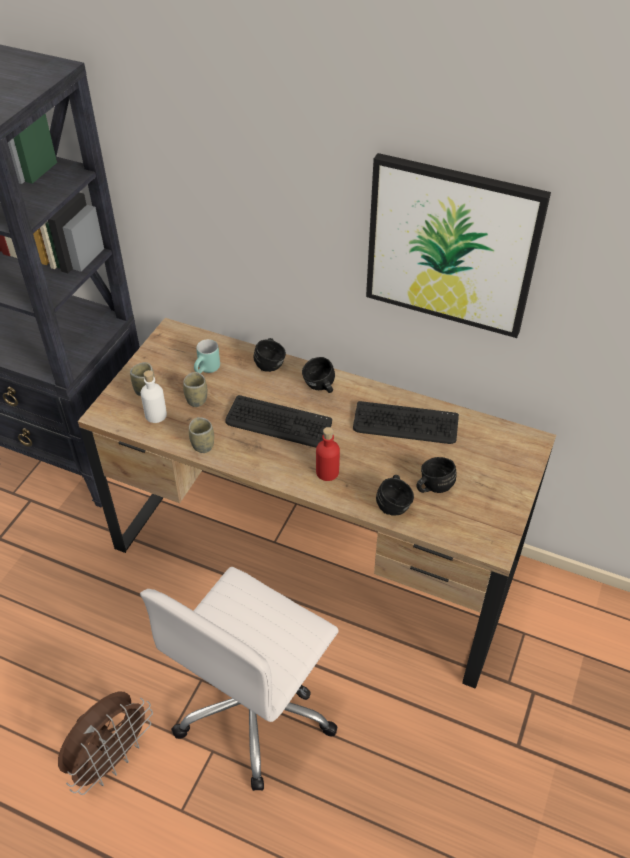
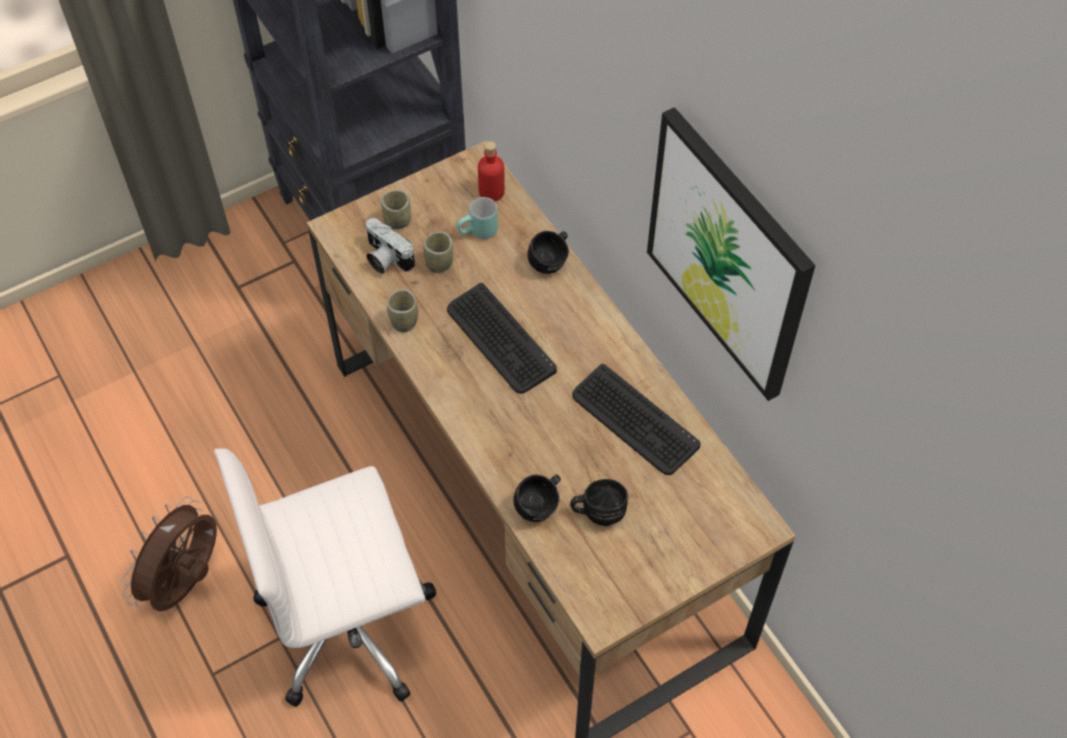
camera: 35 degrees right, 10 degrees up
(111, 759) = (187, 583): brown fan -> brown fan turned 135 degrees clockwise
(156, 415) = (385, 258): white bottle -> camera
(319, 388) = (579, 322): black mug -> none
(327, 472) = (503, 427): red bottle -> red bottle (491, 191)

